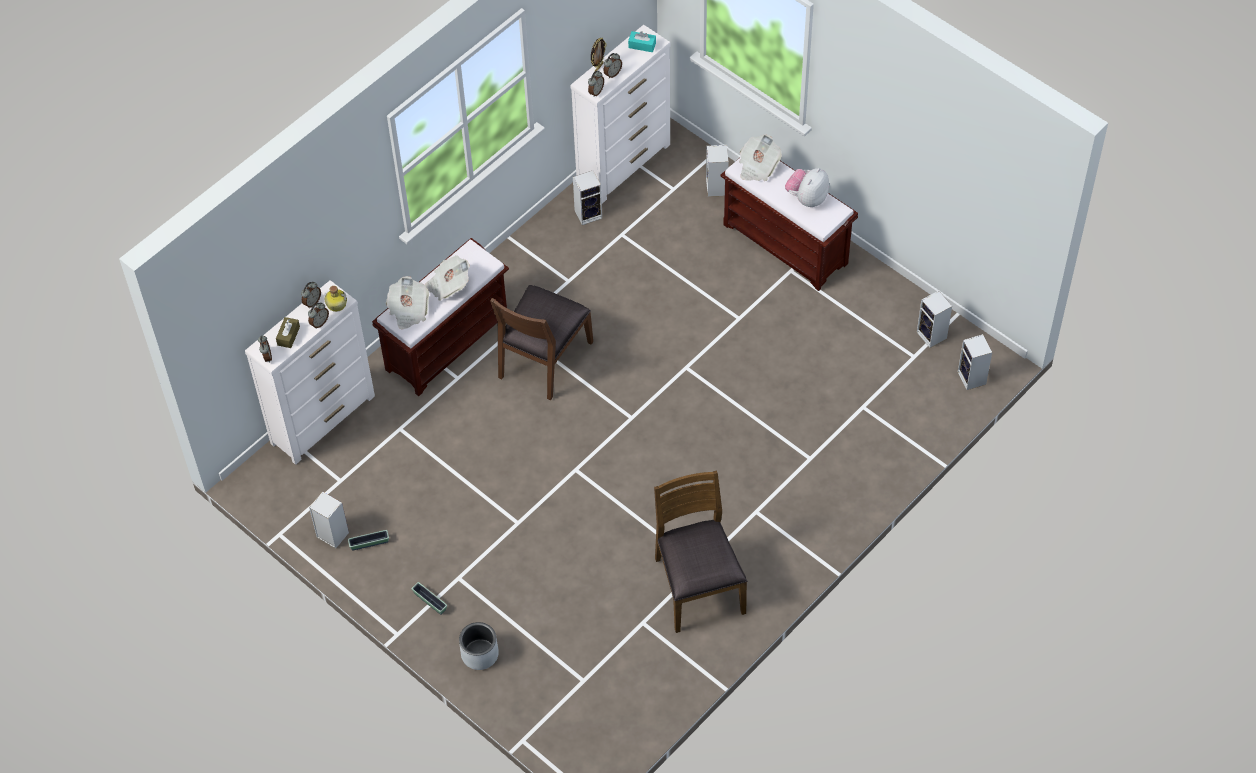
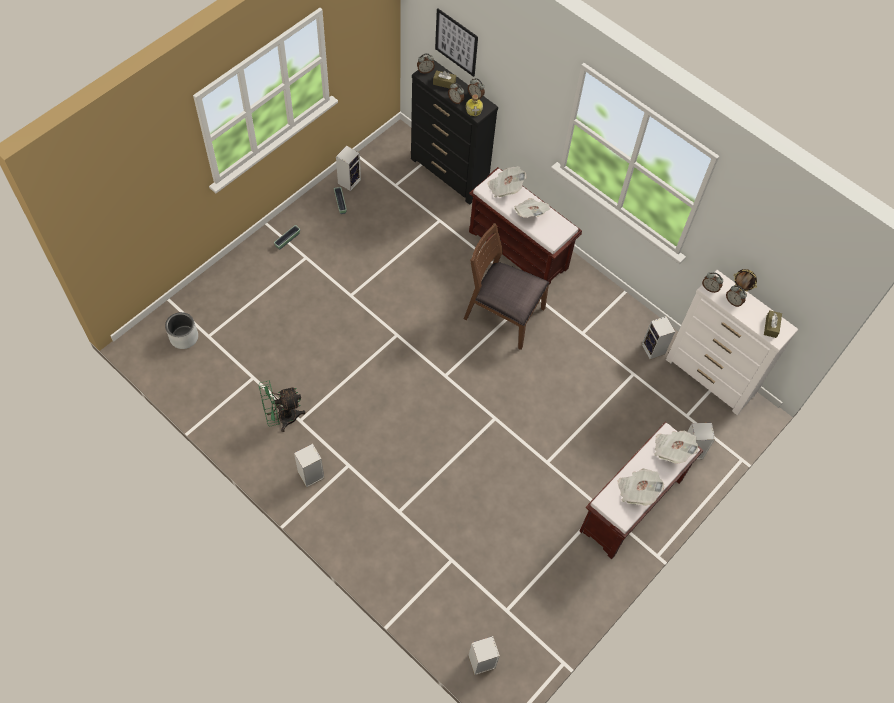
camera: 85 degrees right, 5 degrees up
(262, 294) = (456, 42): none -> picture
(324, 419) = (449, 174): white dresser -> black dresser
(479, 654) = (239, 270): grey planter -> grey planter (183, 337)
(642, 45) = (771, 326): turquoise tissue box -> brown tissue box
(697, 585) = (282, 417): brown chair -> green fan
(807, 198) = (637, 490): plush toy -> newspaper
(932, 336) = (530, 630): speaker -> speaker (310, 476)

